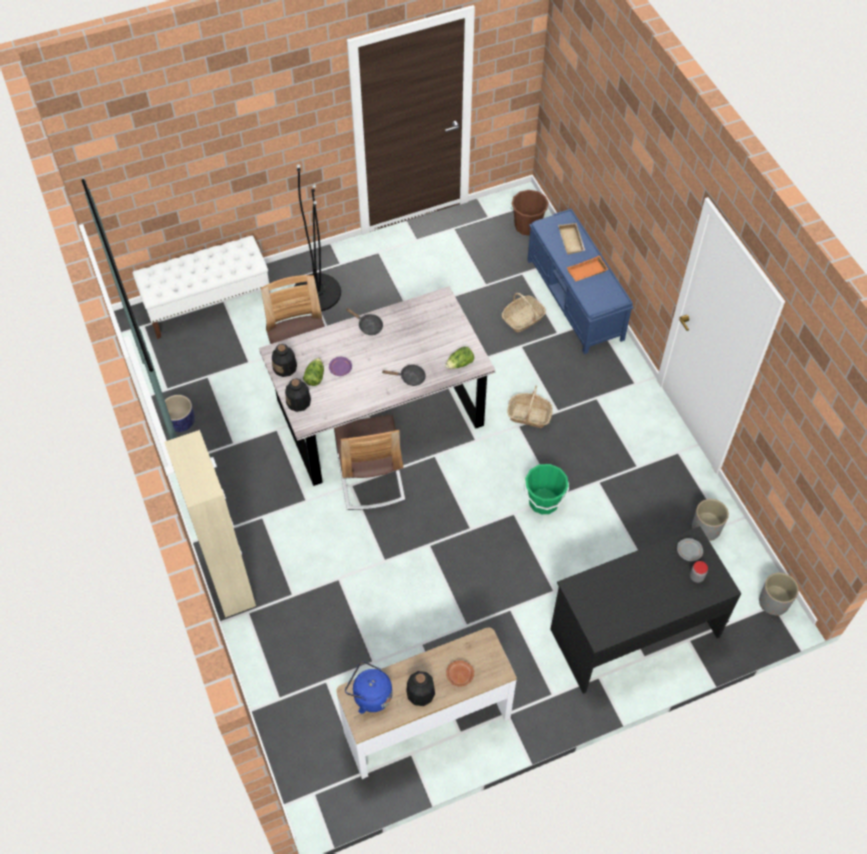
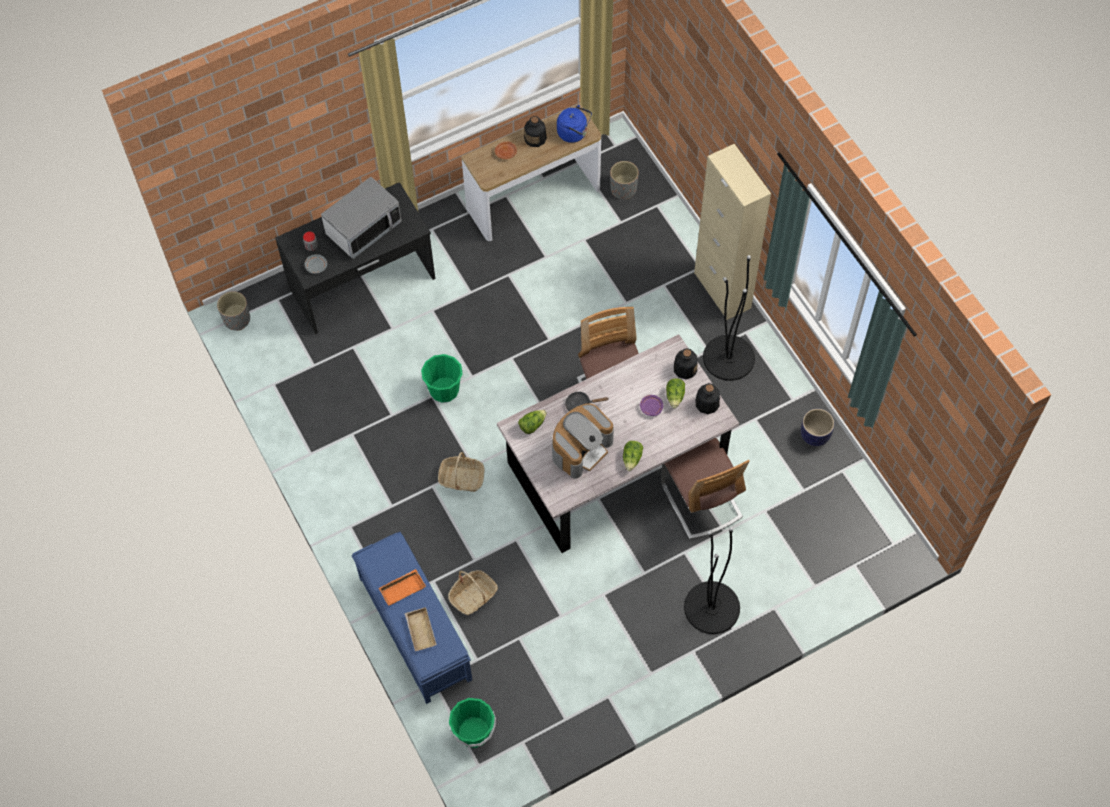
camera: 175 degrees right, 5 degrees up
(209, 304) = (830, 579): white bench -> none
(243, 506) = (728, 357): none -> black floor lamp
(368, 326) = (632, 459): black frying pan -> lettuce
(415, 339) = (581, 448): none -> coffee machine
(527, 226) = (473, 732): brown bucket -> green bucket
(636, 594) = (363, 228): none -> microwave
(706, 528) = (290, 379): grey planter -> grey planter (623, 189)

